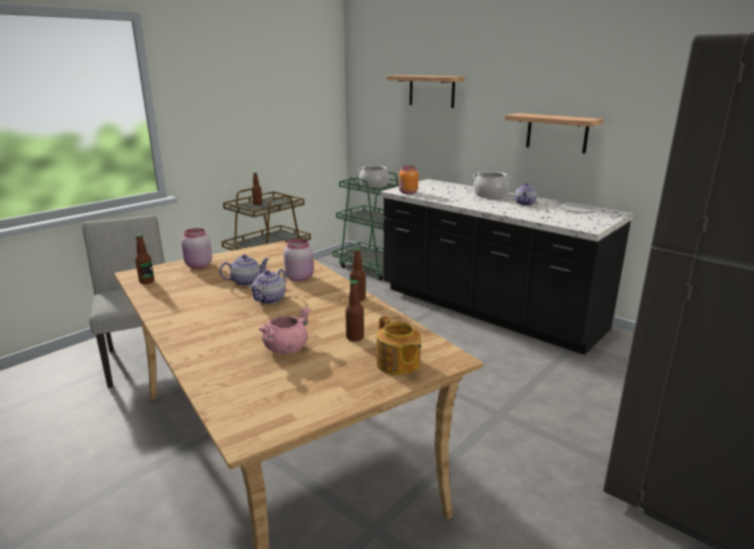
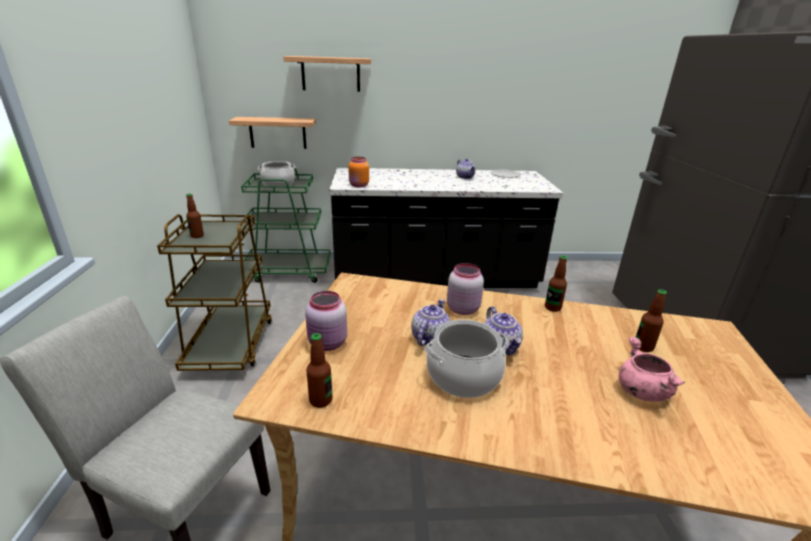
camera: 45 degrees left, 5 degrees up
(398, 364) = (716, 353): teapot -> none
(490, 195) = (424, 174): cooking pot -> cooking pot (463, 376)
(557, 133) = (469, 111): shelf -> shelf (277, 133)

